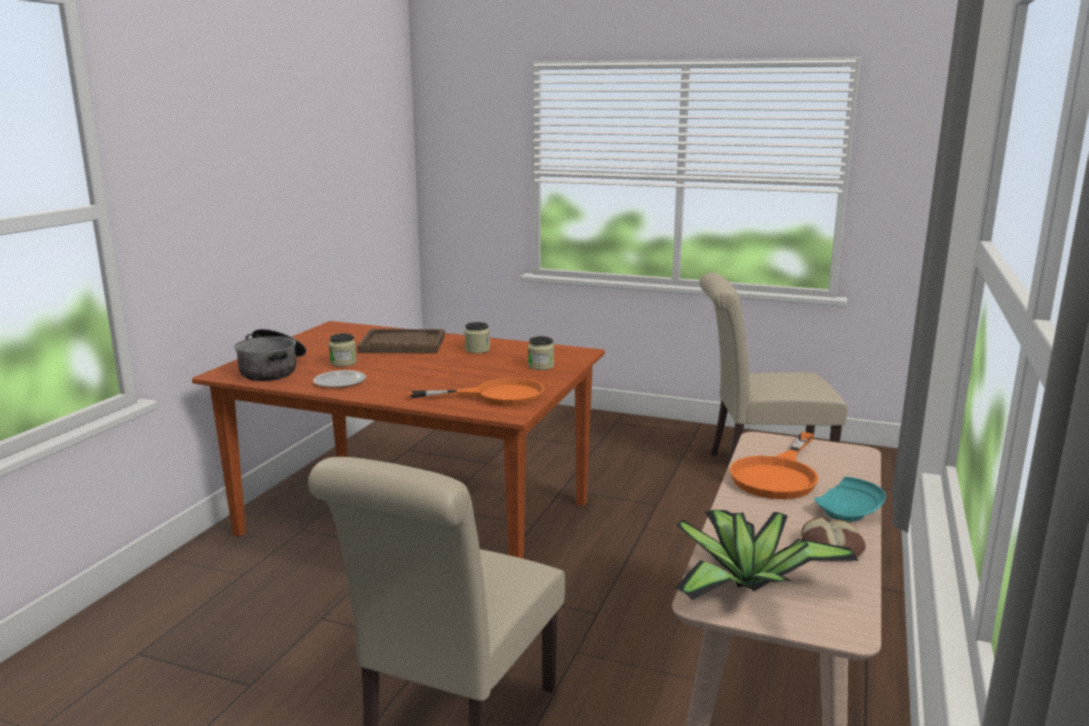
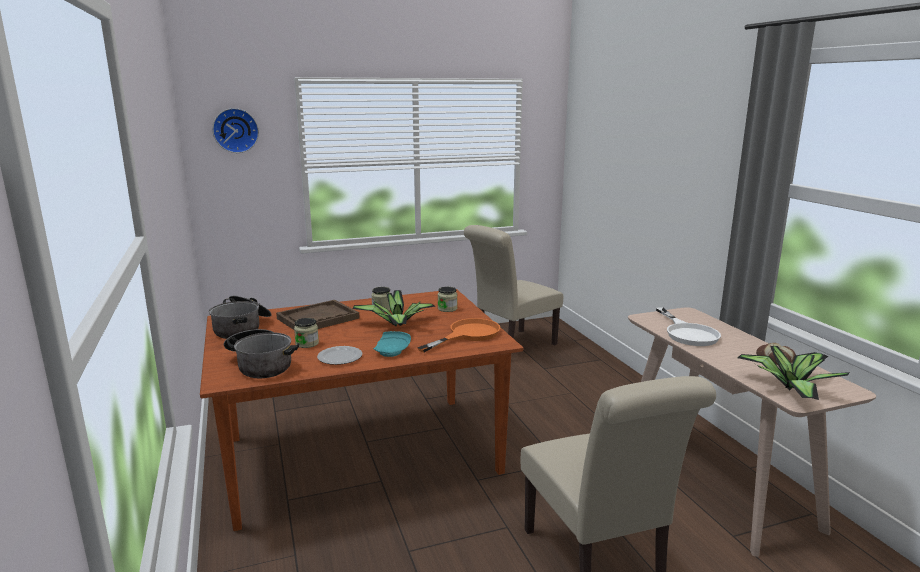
camera: 40 degrees left, 0 degrees up
(329, 337) = (242, 328): none -> cooking pot
(454, 368) = (397, 325): none -> potted plant
(466, 125) = (235, 130): none -> wall clock
(778, 475) = (687, 333): orange frying pan -> white frying pan
(848, 512) = (746, 340): turquoise plate -> turquoise plate (392, 351)

